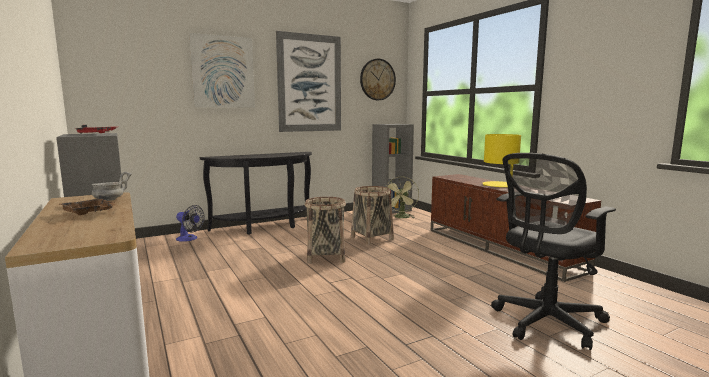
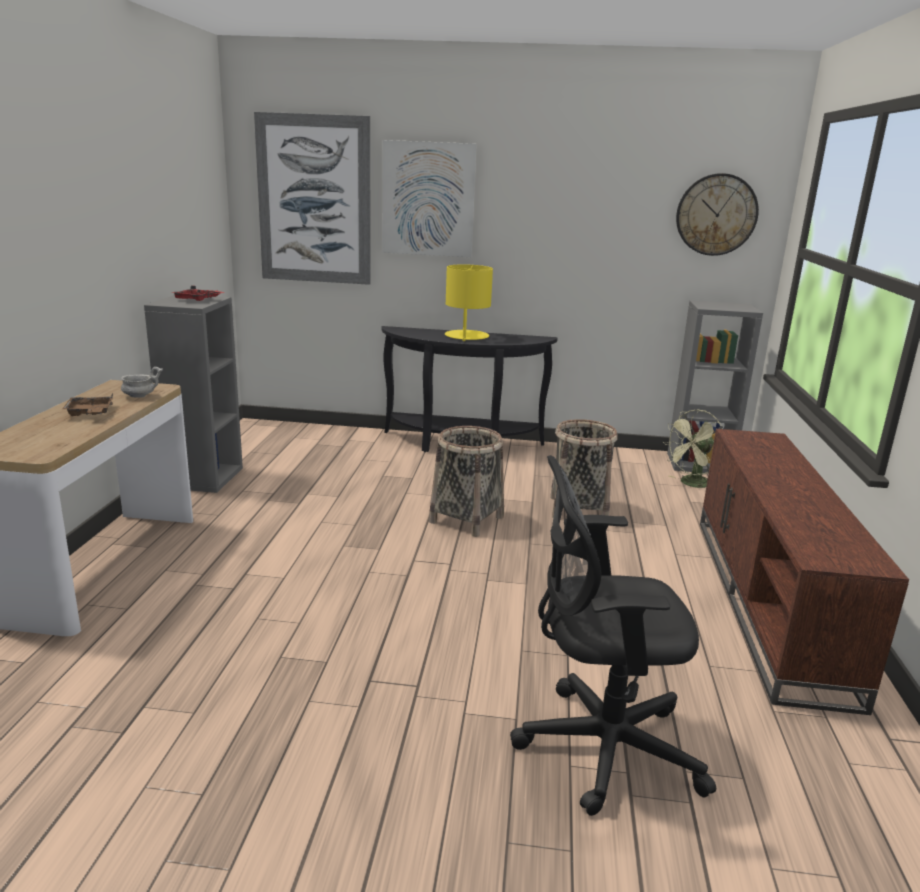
camera: 35 degrees right, 10 degrees up
(189, 239) = (350, 439): fan -> none
(310, 83) = (572, 219): picture -> picture (314, 200)
(499, 185) = (787, 483): yellow table lamp -> yellow table lamp (466, 336)

